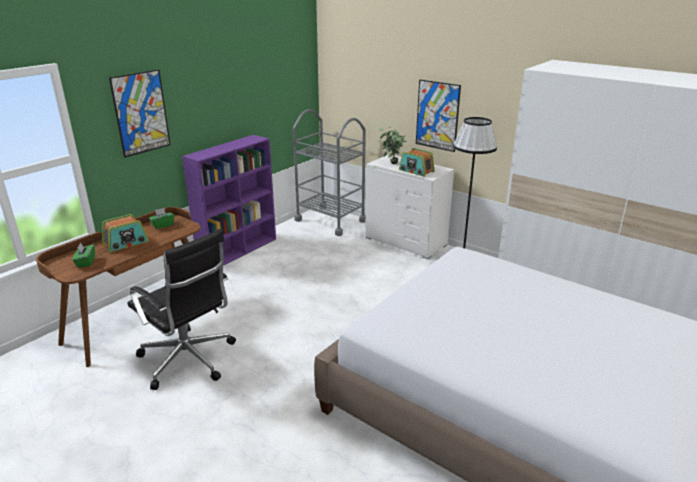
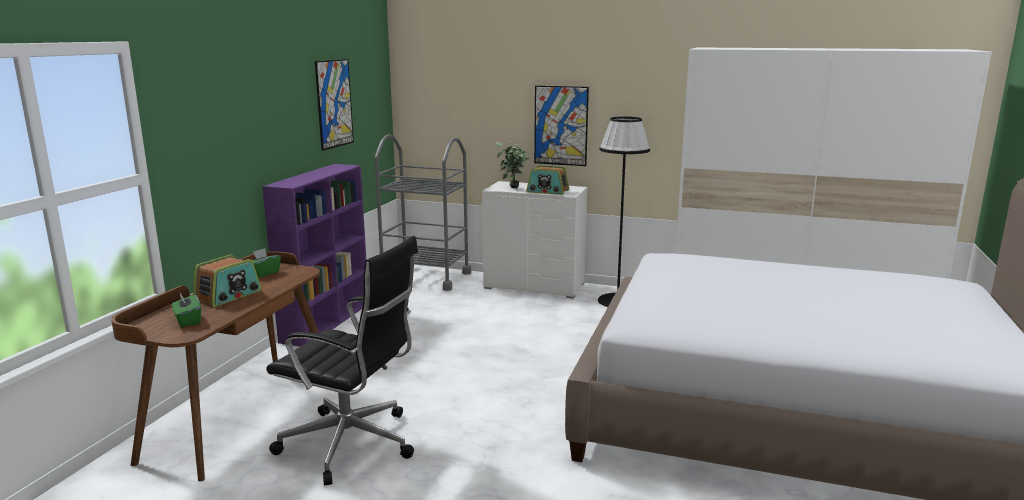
camera: 20 degrees left, 10 degrees down
(141, 113) = (218, 122): picture -> picture (334, 103)

